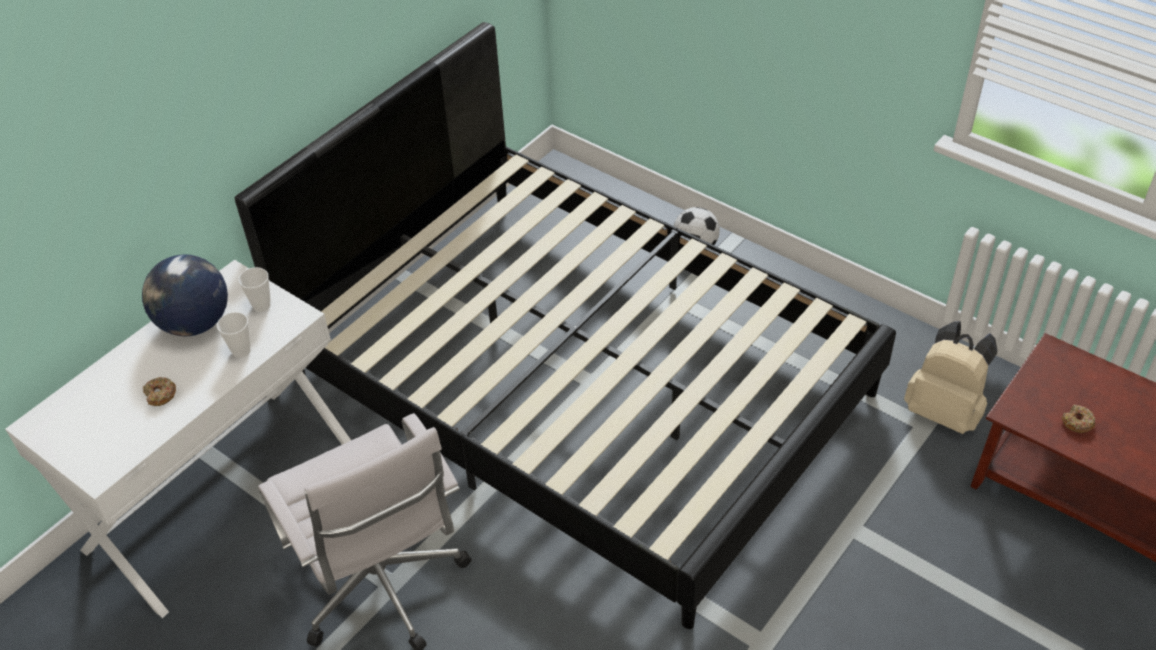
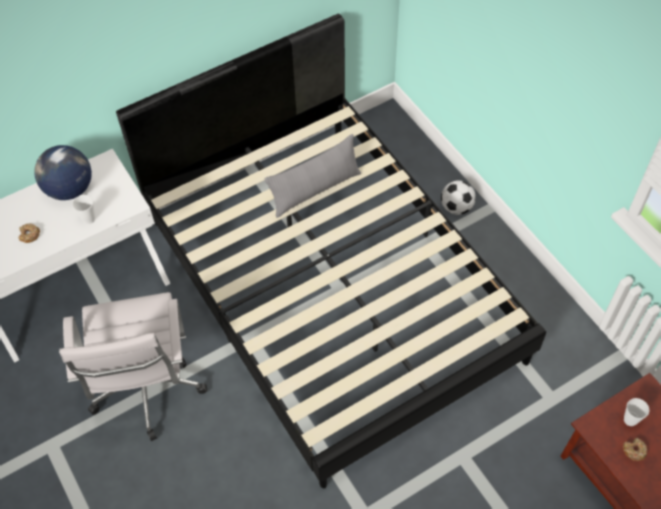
camera: 20 degrees right, 10 degrees up
(261, 305) = (114, 189): cup -> cup (630, 420)
(520, 258) = (315, 190): none -> grey pillow
(944, 411) = (571, 393): beige backpack -> none

